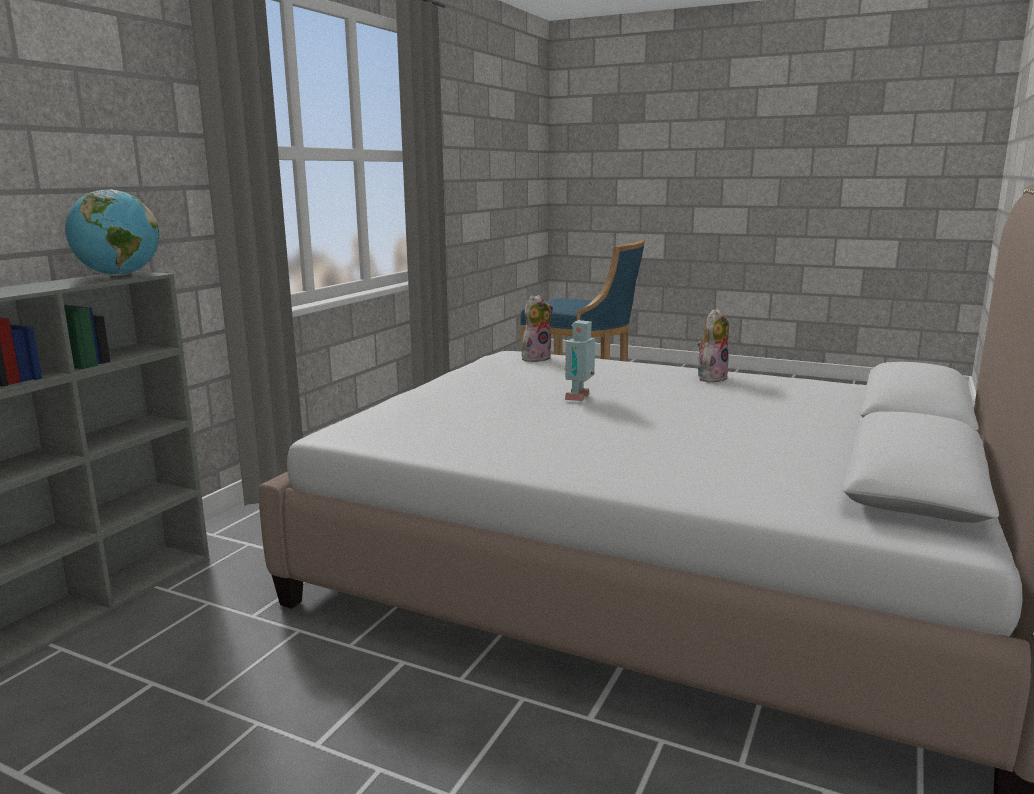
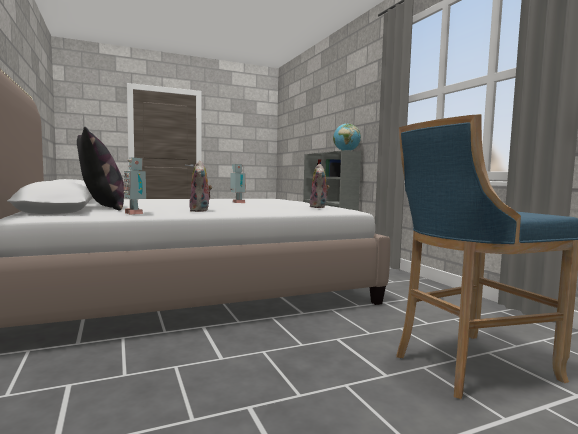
camera: 130 degrees right, 10 degrees down
(806, 381) = (135, 213): none -> toy robot
(841, 415) = (102, 207): none -> pillow

